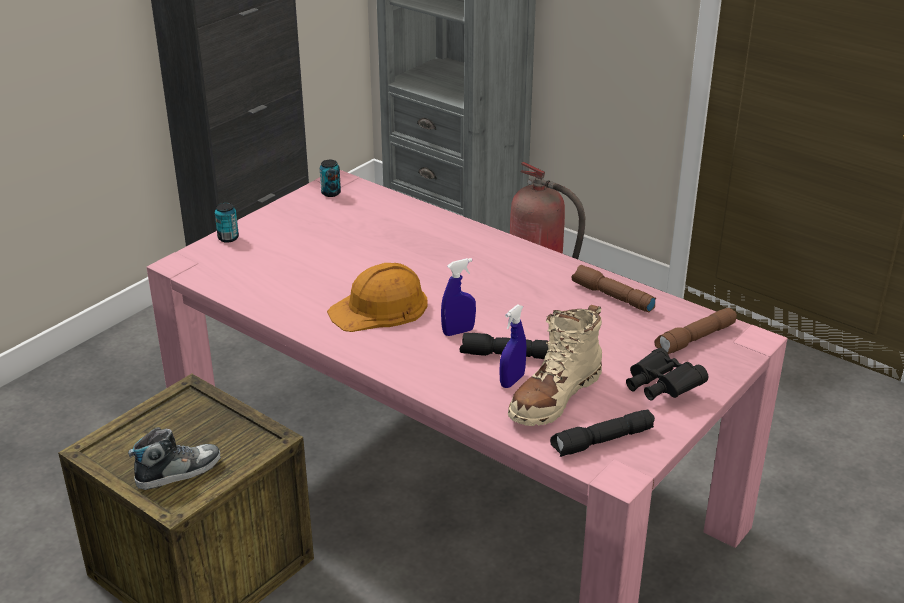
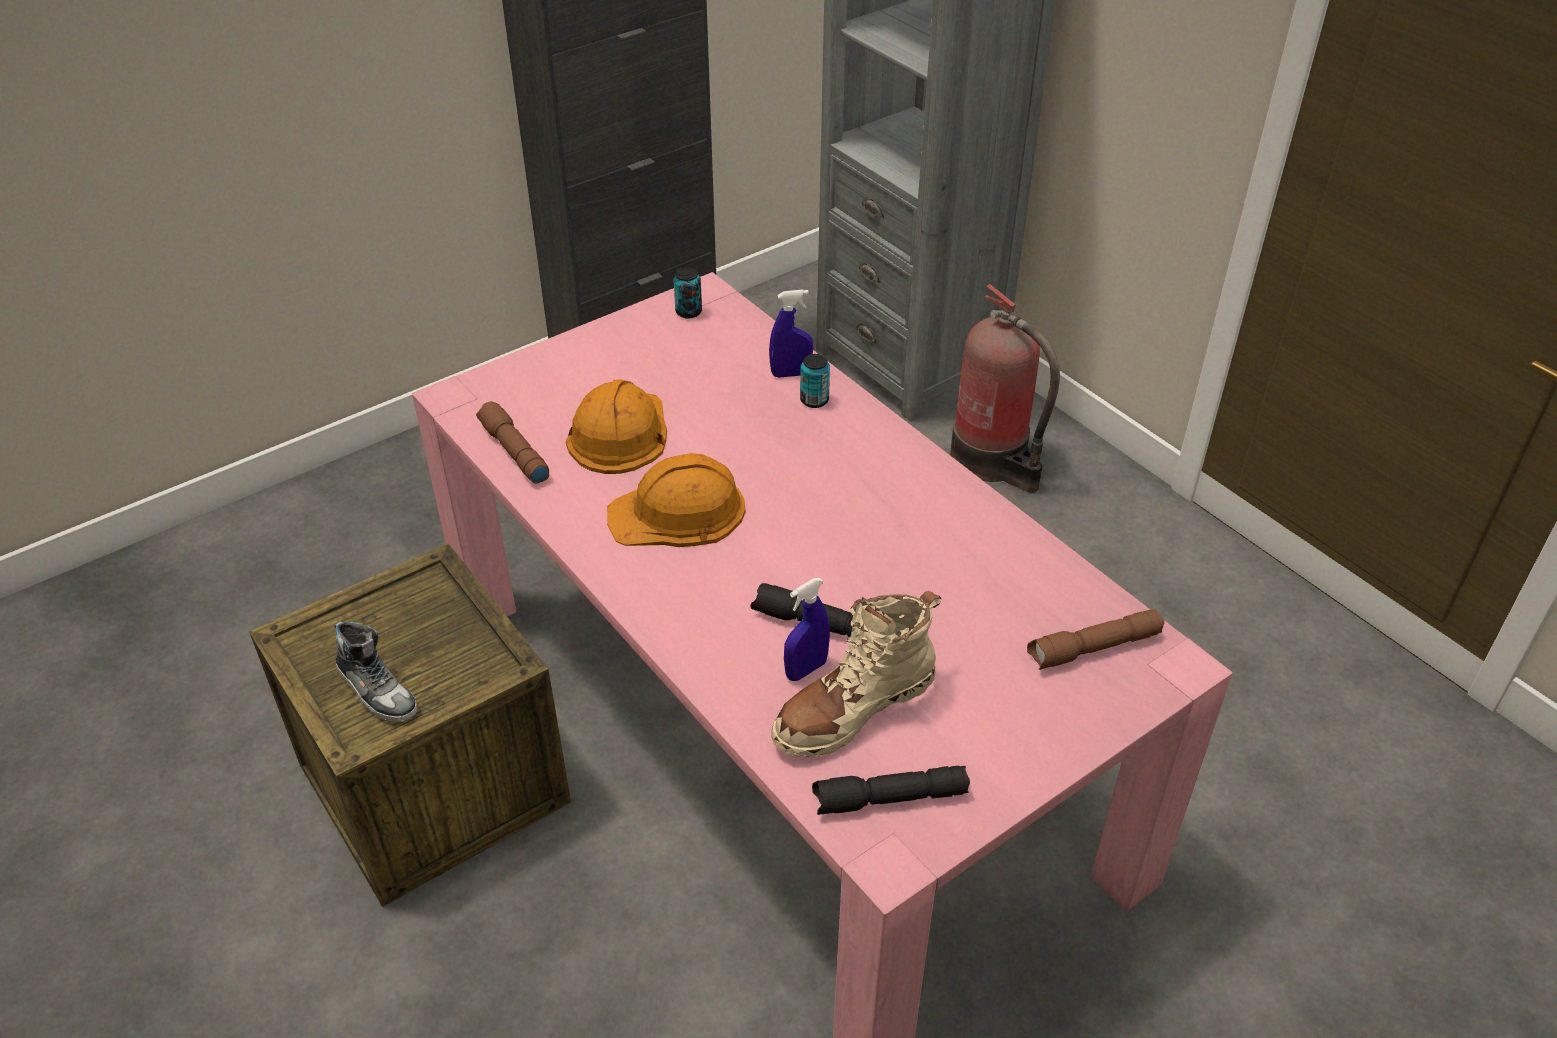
camera: 15 degrees right, 10 degrees up
(178, 471) = (377, 690): shoe -> shoe turned 60 degrees clockwise
(228, 238) = (529, 364): can -> can (814, 400)
(314, 268) = (619, 432): none -> orange hard hat
(458, 332) = (766, 572): blue spray bottle -> blue spray bottle (791, 374)
(611, 297) = (1001, 552): brown flashlight -> brown flashlight (513, 452)
(660, 388) = (1009, 724): black binoculars -> none

